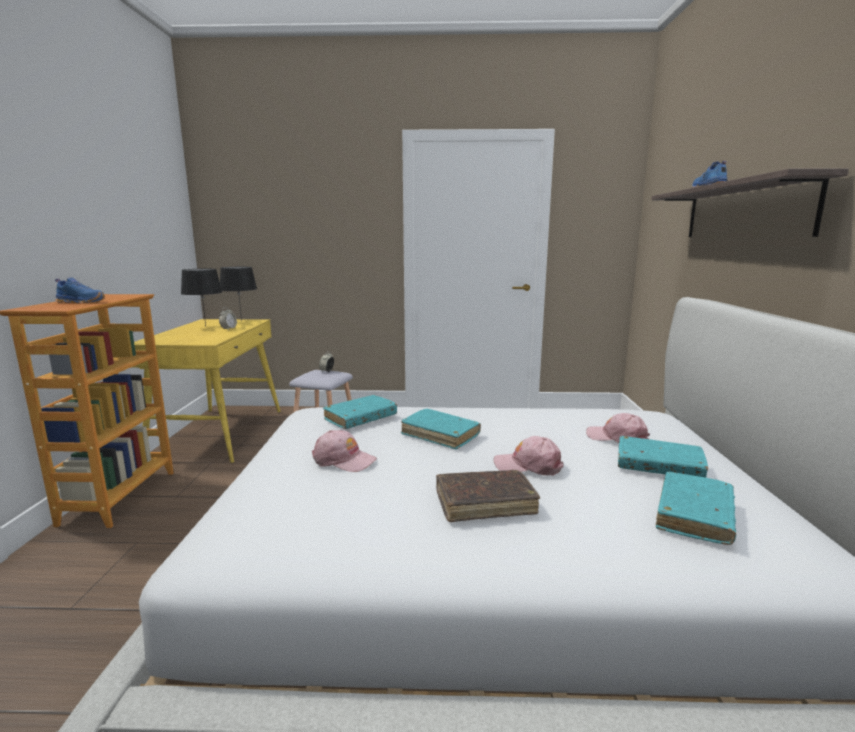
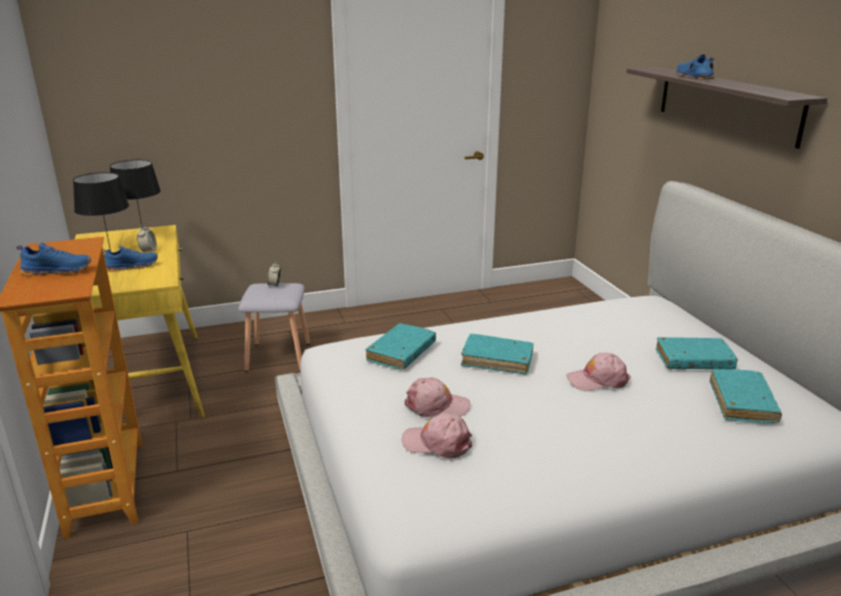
camera: 20 degrees left, 10 degrees up
(204, 334) = (131, 266): none -> blue shoe
(485, 503) = (593, 424): brown book -> none
(617, 438) = (645, 336): pink cap -> pink cap (437, 443)

